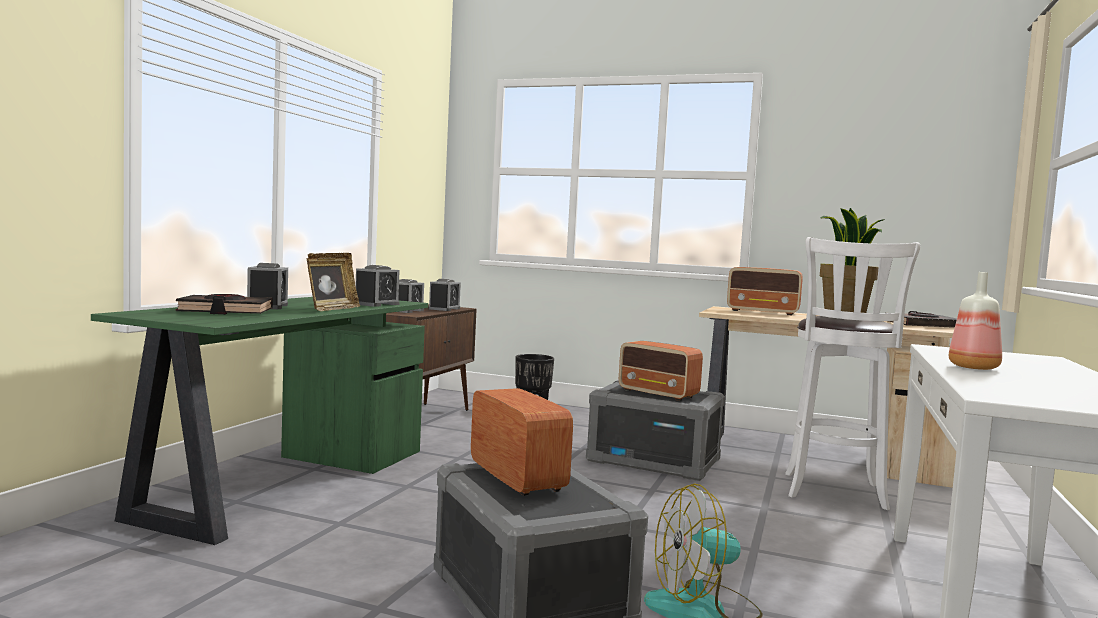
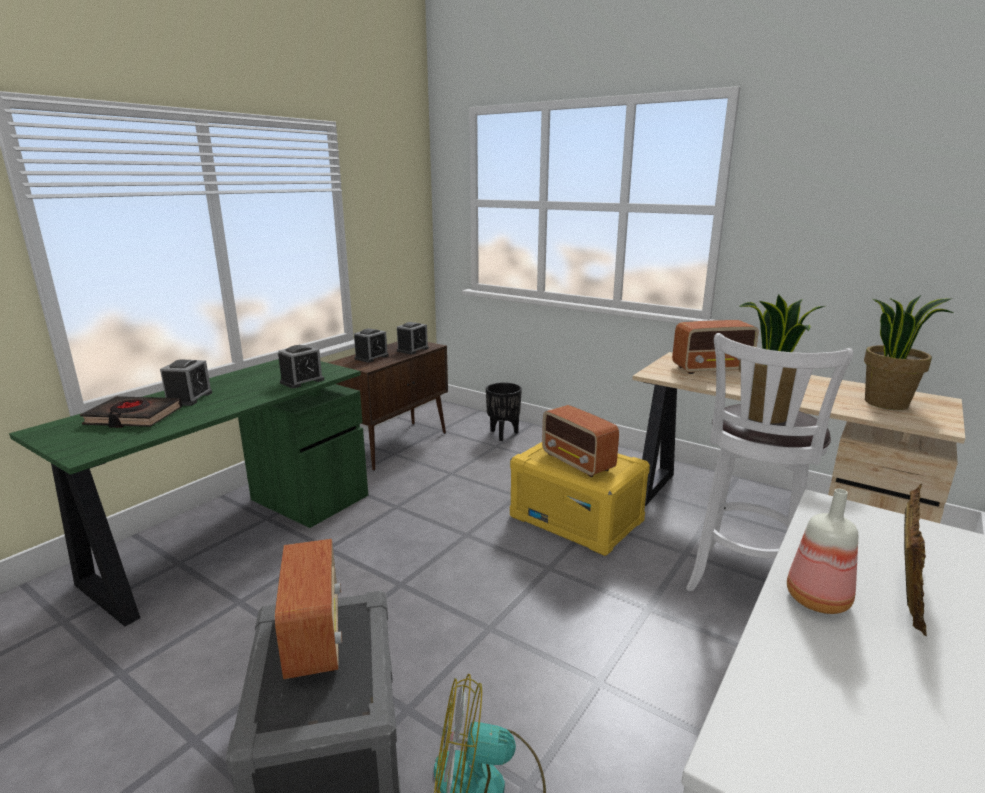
camera: 15 degrees right, 15 degrees up
(332, 309) = (242, 400): picture frame -> picture frame (905, 596)
(654, 461) = (577, 519): grey storage box -> yellow storage box
(763, 312) = (712, 369): radio -> radio turned 45 degrees counterclockwise
(922, 325) = (886, 403): black book -> potted plant

